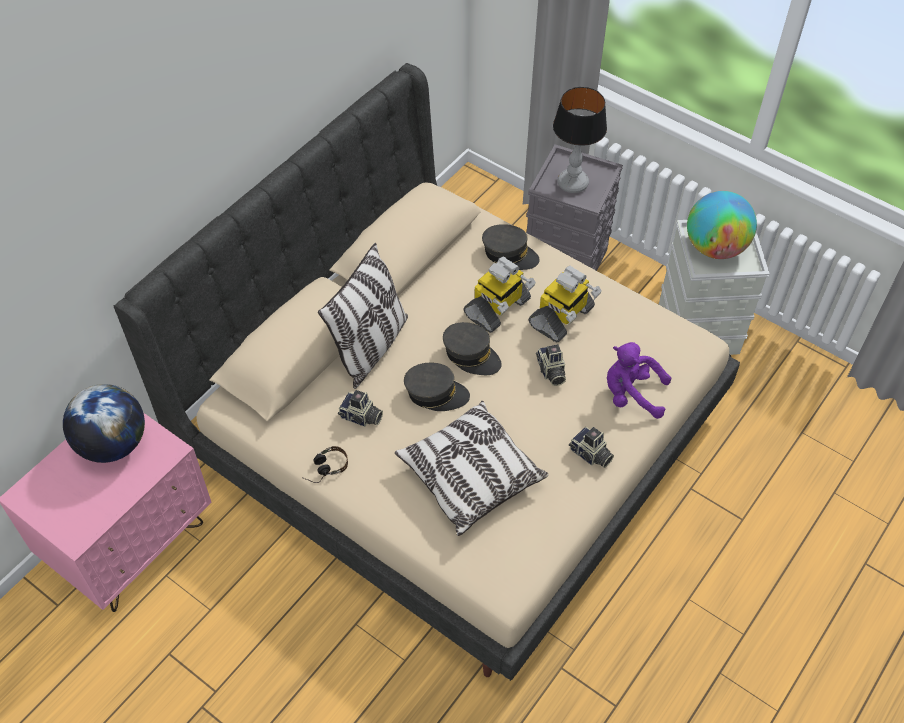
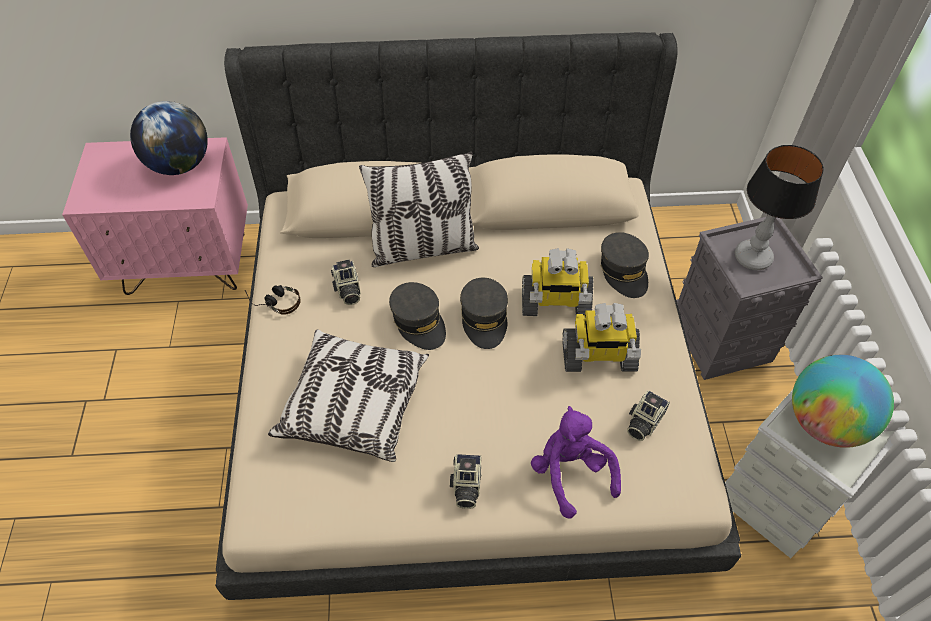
camera: 50 degrees right, 0 degrees up
(550, 371) = (529, 389): camera -> camera (643, 422)

